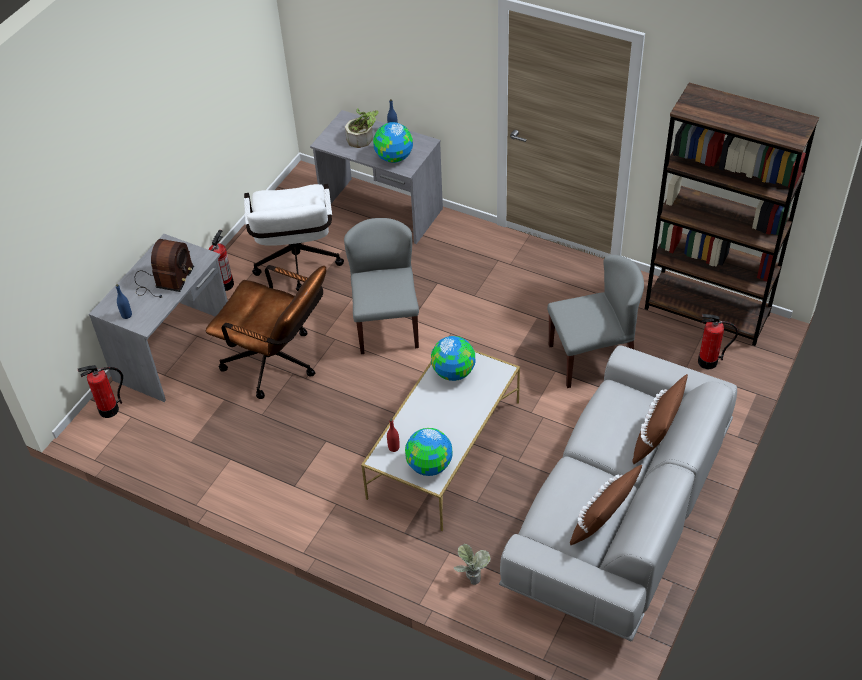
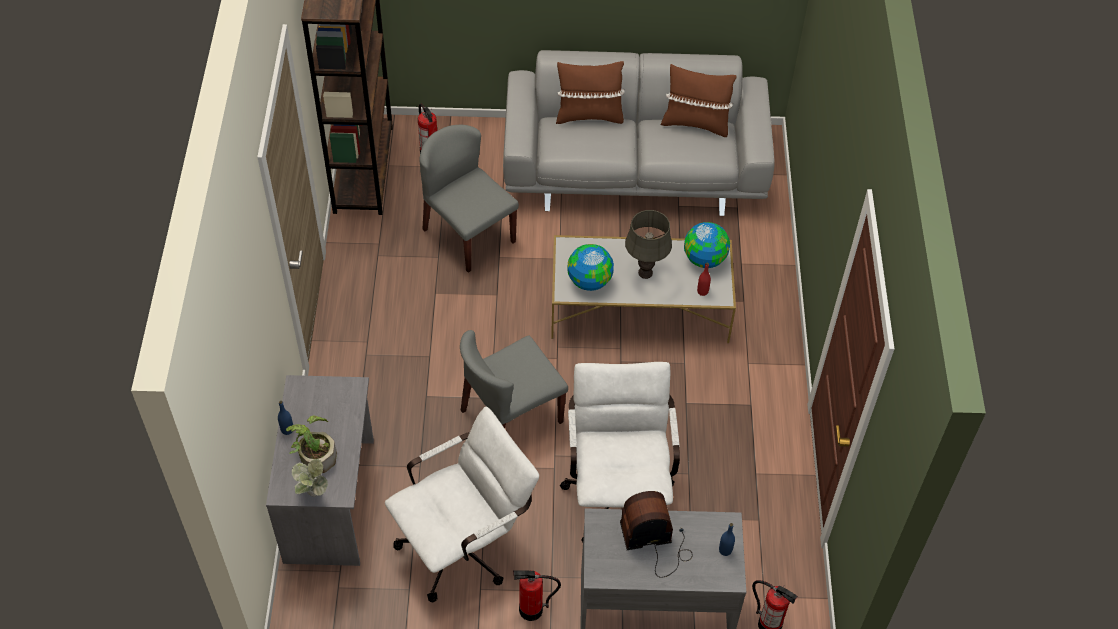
camera: 120 degrees left, 5 degrees up
(278, 365) = (618, 491): brown office chair -> white office chair
(394, 157) = (339, 407): globe -> none
(439, 414) = (645, 273): none -> grey table lamp
(471, 576) = (753, 241): potted plant -> potted plant (313, 495)

